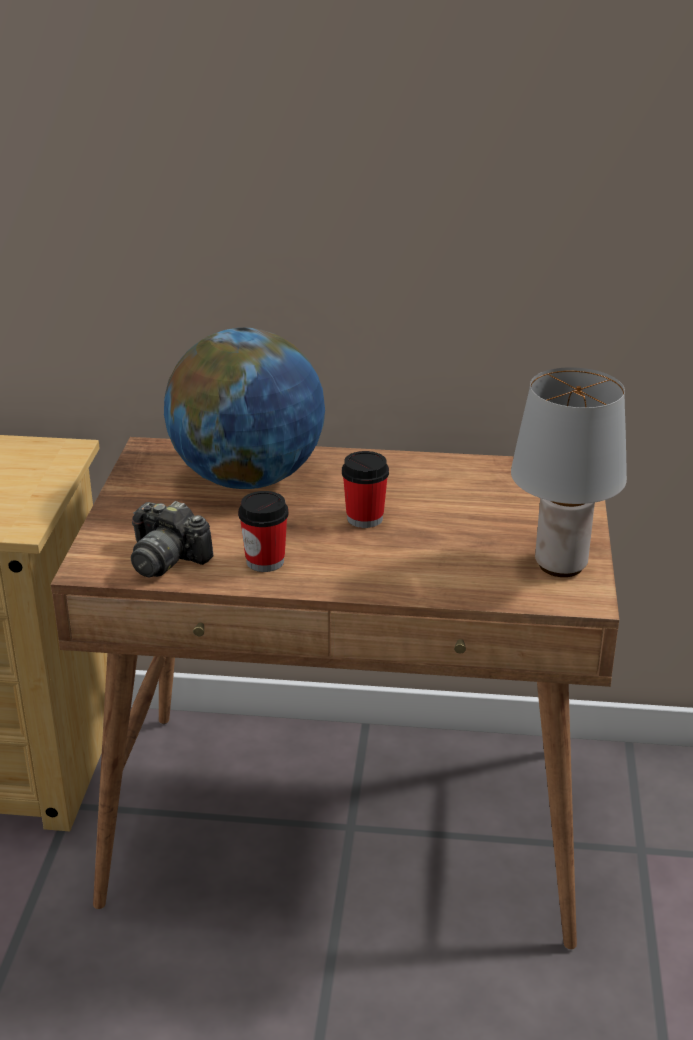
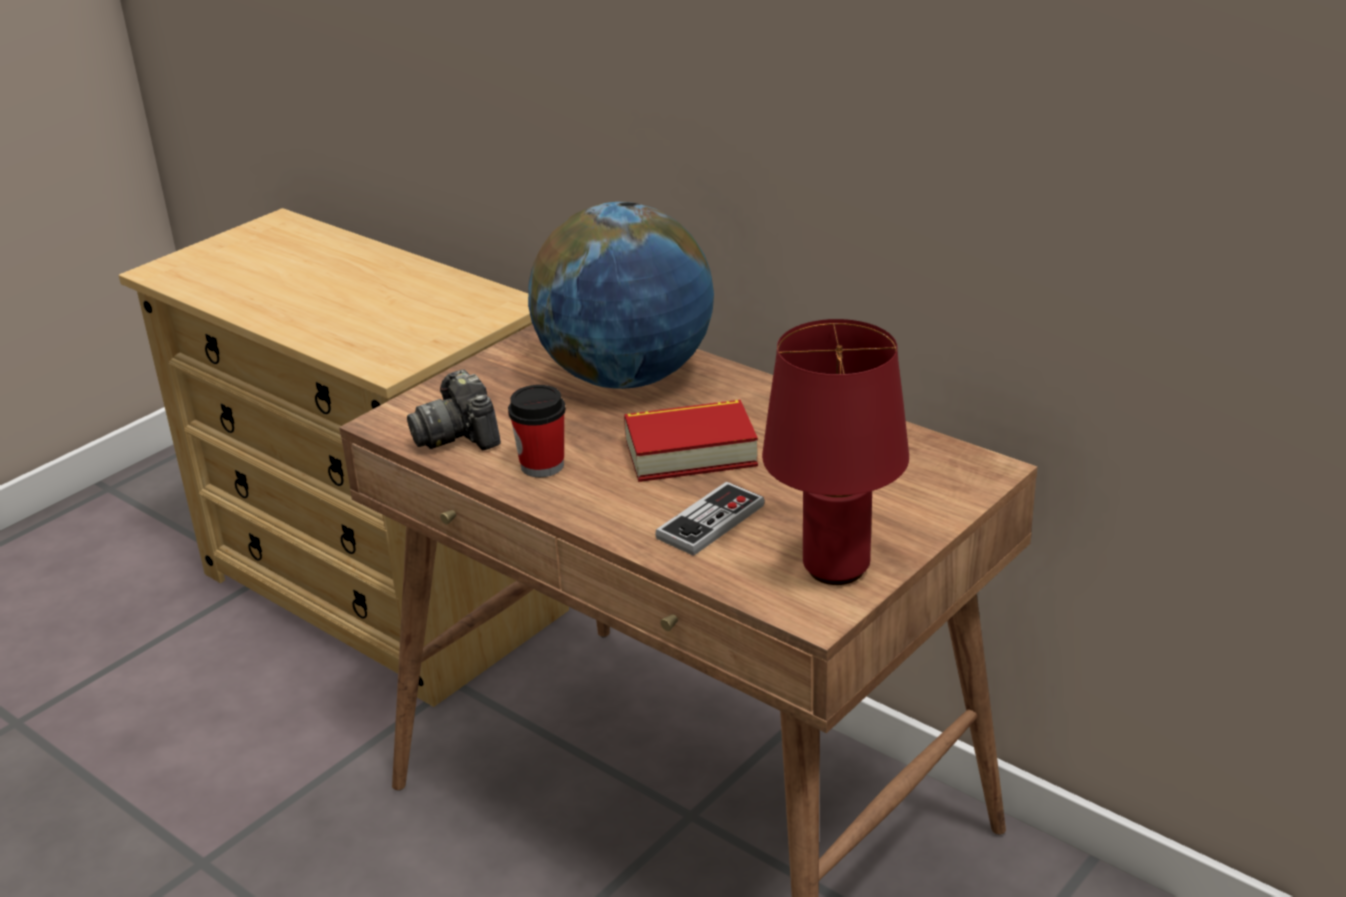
camera: 35 degrees right, 0 degrees up
(364, 518) = (690, 452): cup -> book
(440, 562) = (710, 522): none -> game controller
(561, 565) = (836, 569): grey table lamp -> red table lamp

